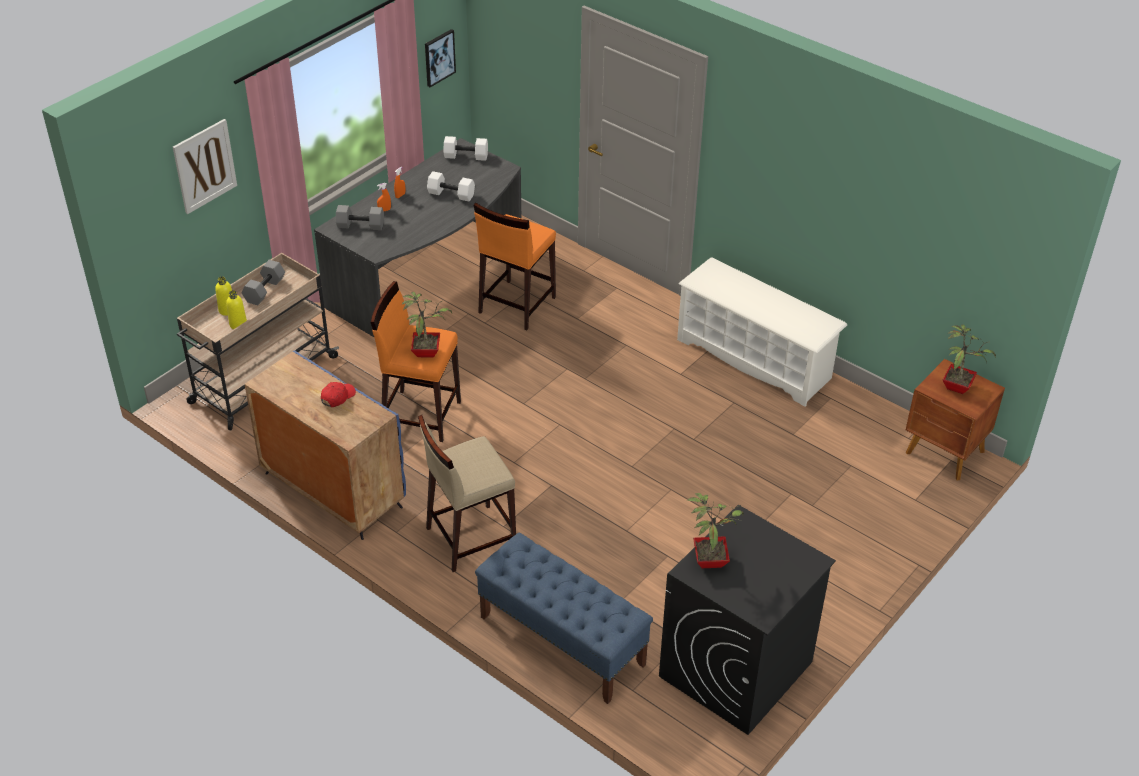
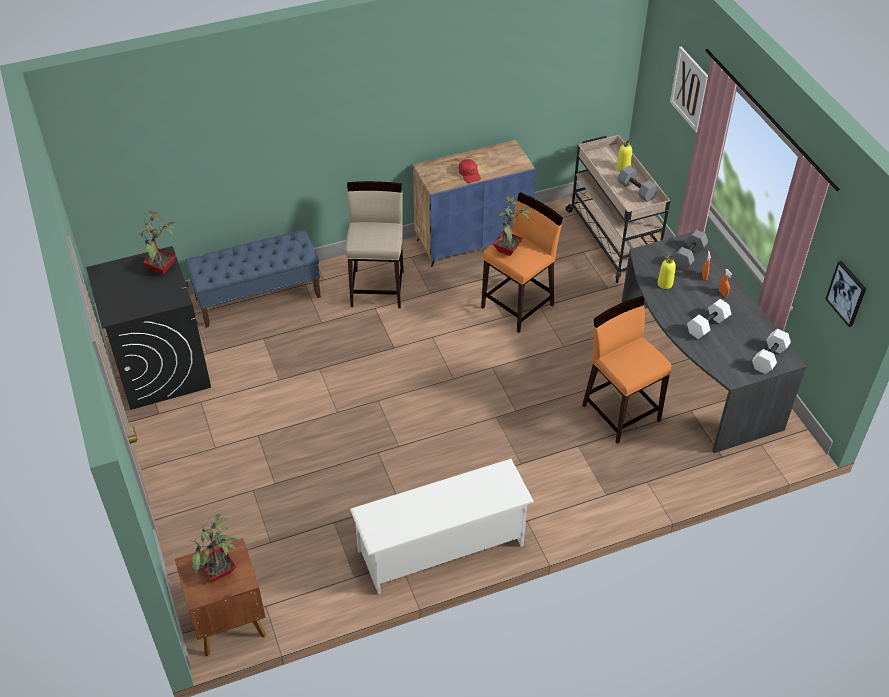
camera: 120 degrees right, 5 degrees up
(238, 324) = (602, 168): yellow bottle -> yellow bottle (665, 284)

